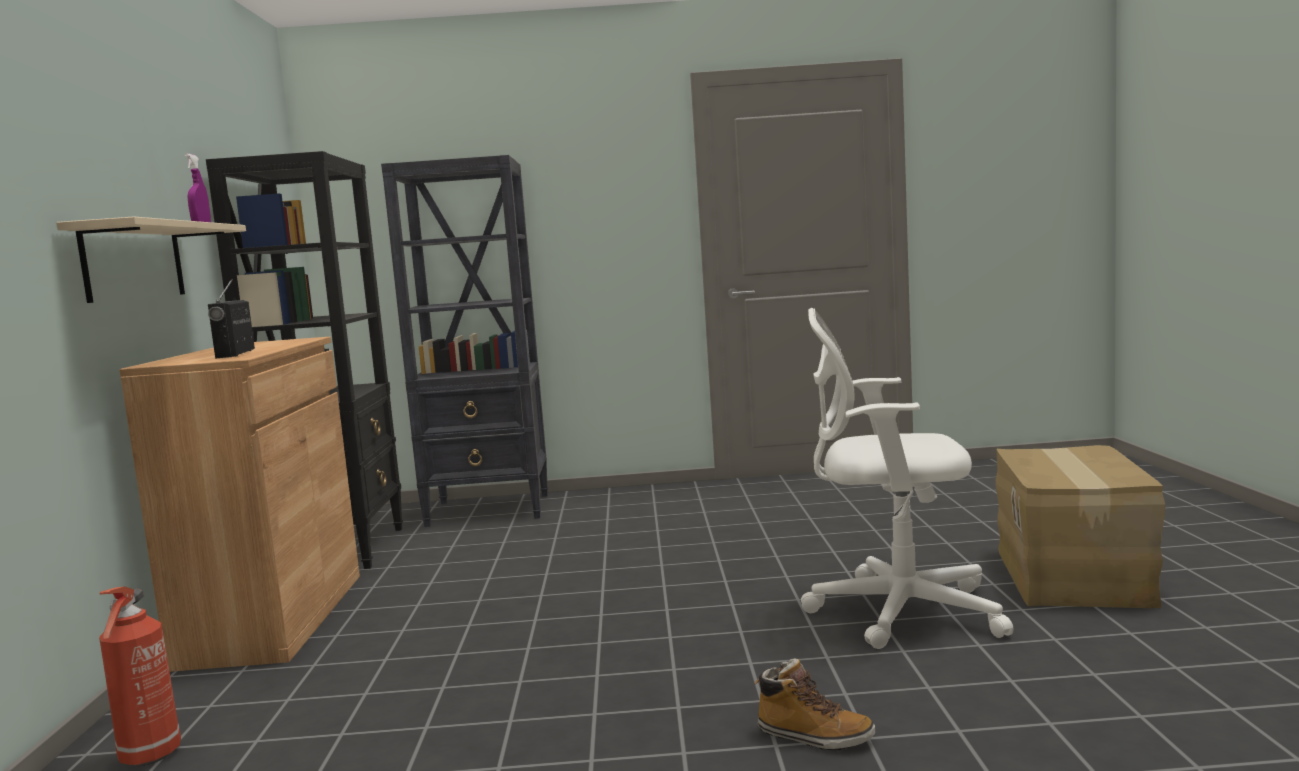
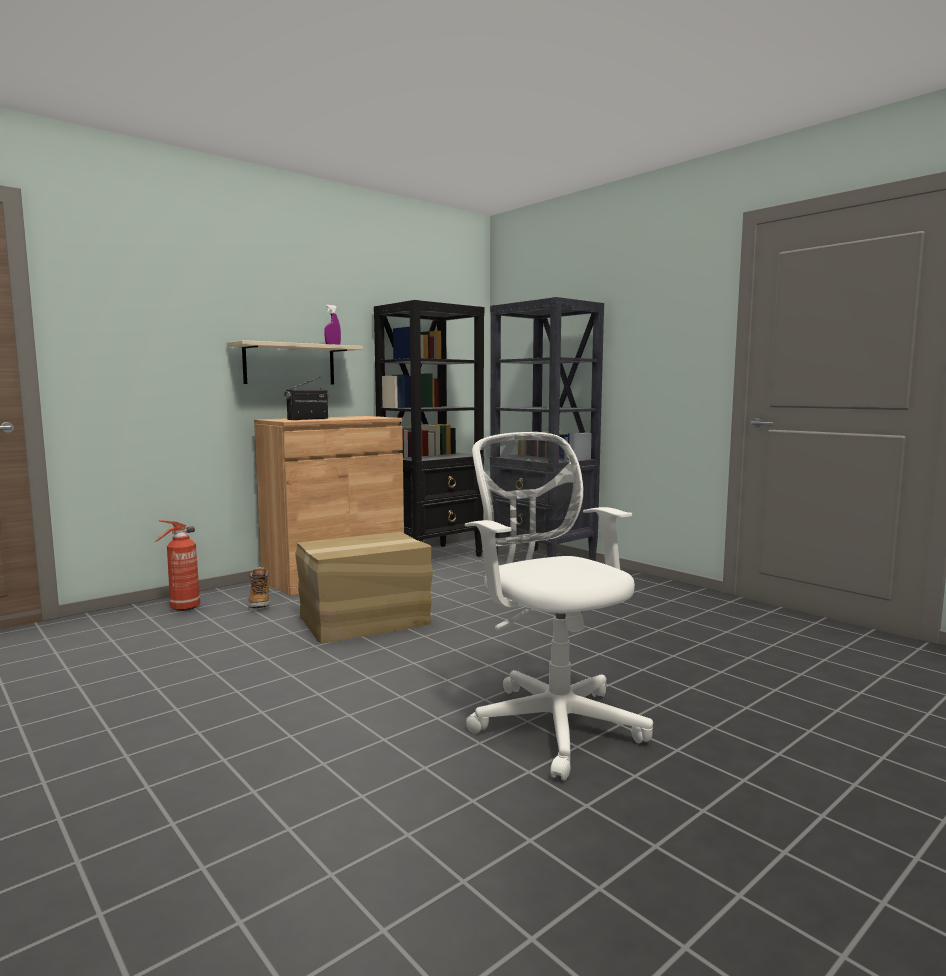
camera: 50 degrees right, 0 degrees up
(814, 737) = (310, 745): boot -> boot (259, 603)
(1074, 575) = (767, 786): cardboard box -> cardboard box (365, 621)

